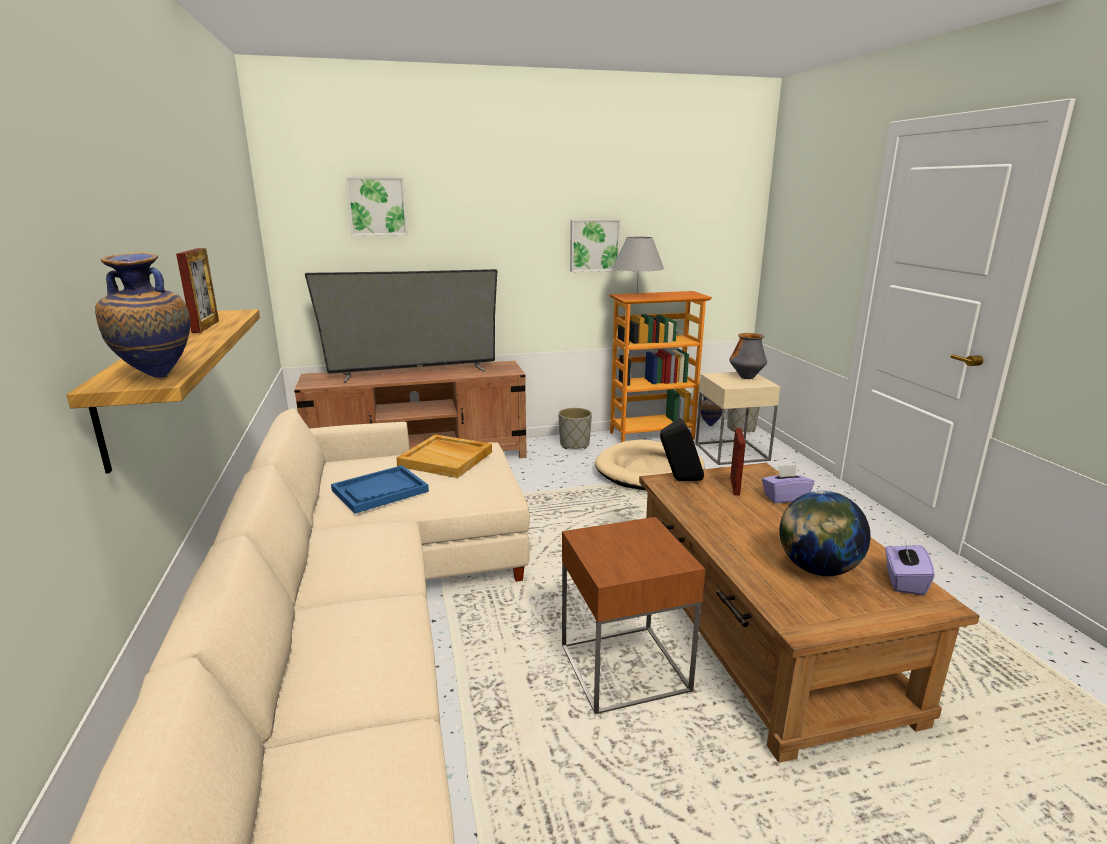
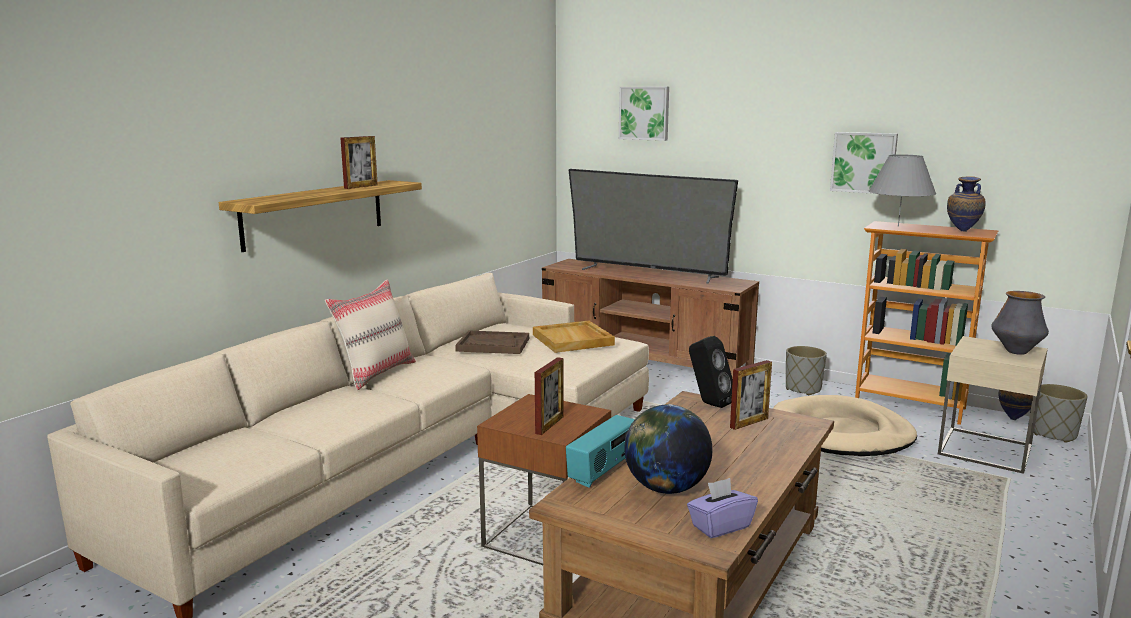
camera: 45 degrees right, 5 degrees down
(156, 379) = (257, 202): vase -> vase (962, 232)
(308, 579) = (376, 373): none -> beige pillow
(380, 491) = (493, 345): blue tray -> brown tray
(650, 555) = (549, 425): none -> picture frame
(753, 578) = (603, 471): none -> radio
(785, 497) = (774, 445): purple tissue box -> none

